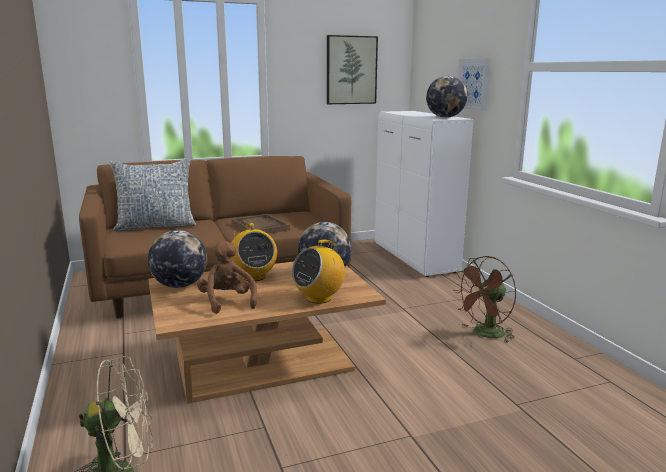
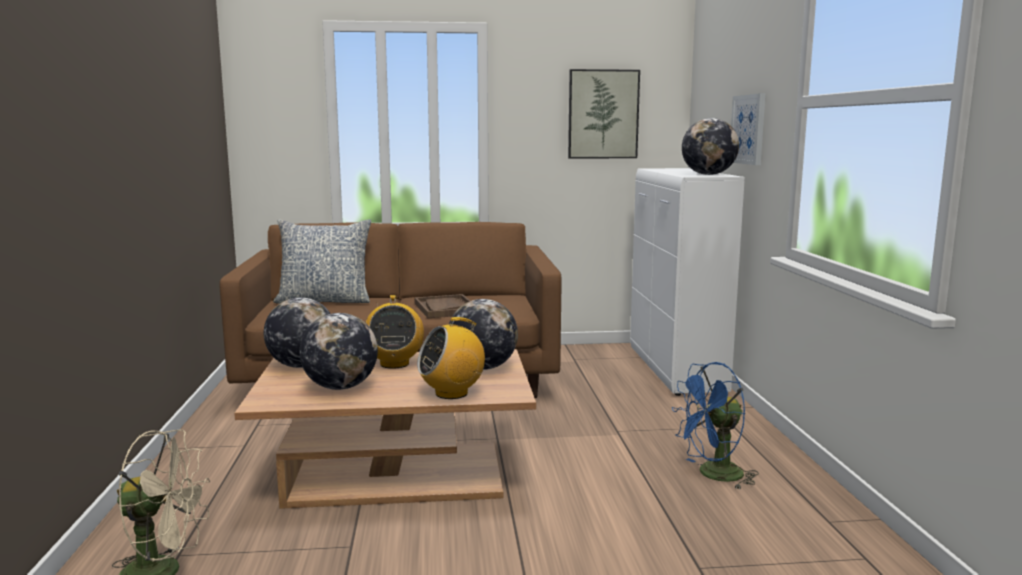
camera: 15 degrees right, 5 degrees down
(227, 302) = (340, 387): brown plush toy -> globe
(485, 334) = (713, 475): brown fan -> blue fan

